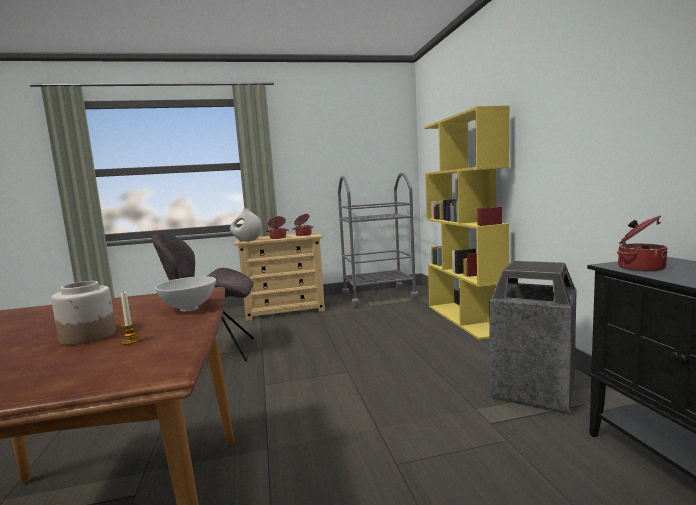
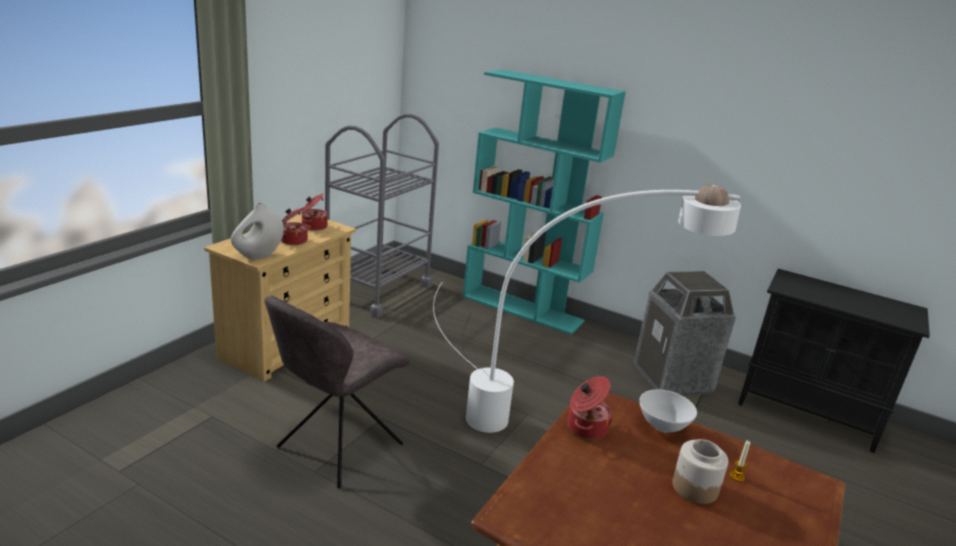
camera: 50 degrees left, 15 degrees up
(355, 375) = (541, 416): none -> white floor lamp
(465, 319) = (523, 309): yellow bookcase -> turquoise bookcase
(639, 268) = (798, 291): cooking pot -> cooking pot (585, 427)

